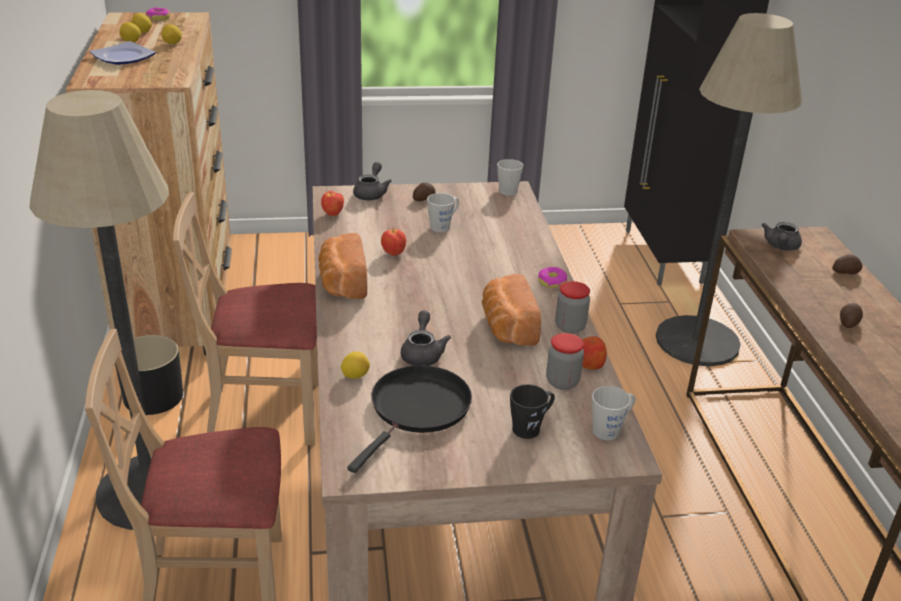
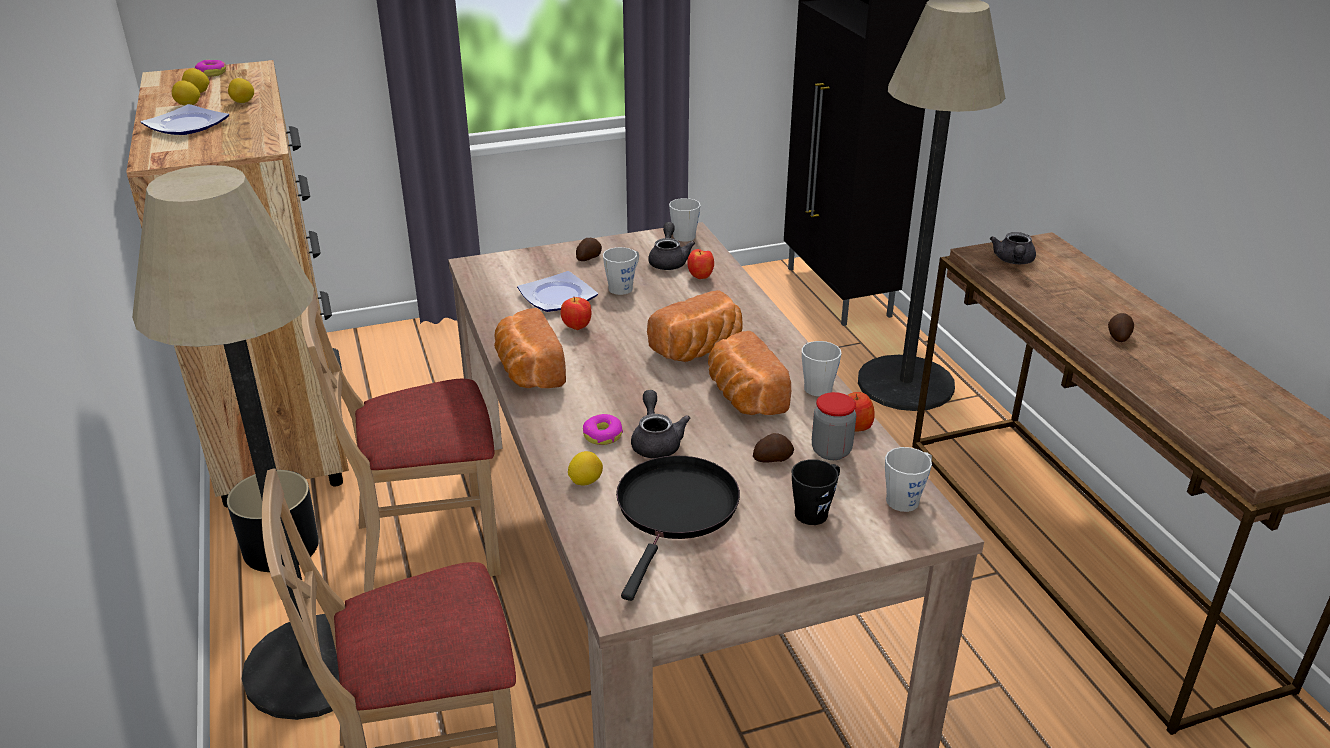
camera: 10 degrees left, 0 degrees up
(333, 214) = (486, 290): apple -> apple (701, 277)
(371, 193) = (523, 259): grey teapot -> grey teapot (669, 261)
(386, 227) = (556, 297): none -> plate
(485, 285) = (699, 350): none -> bread
(552, 282) = (774, 335): donut -> donut (602, 435)
(570, 327) = (815, 385): jar -> grey mug
(845, 272) = (1092, 280): potato -> potato (772, 458)

